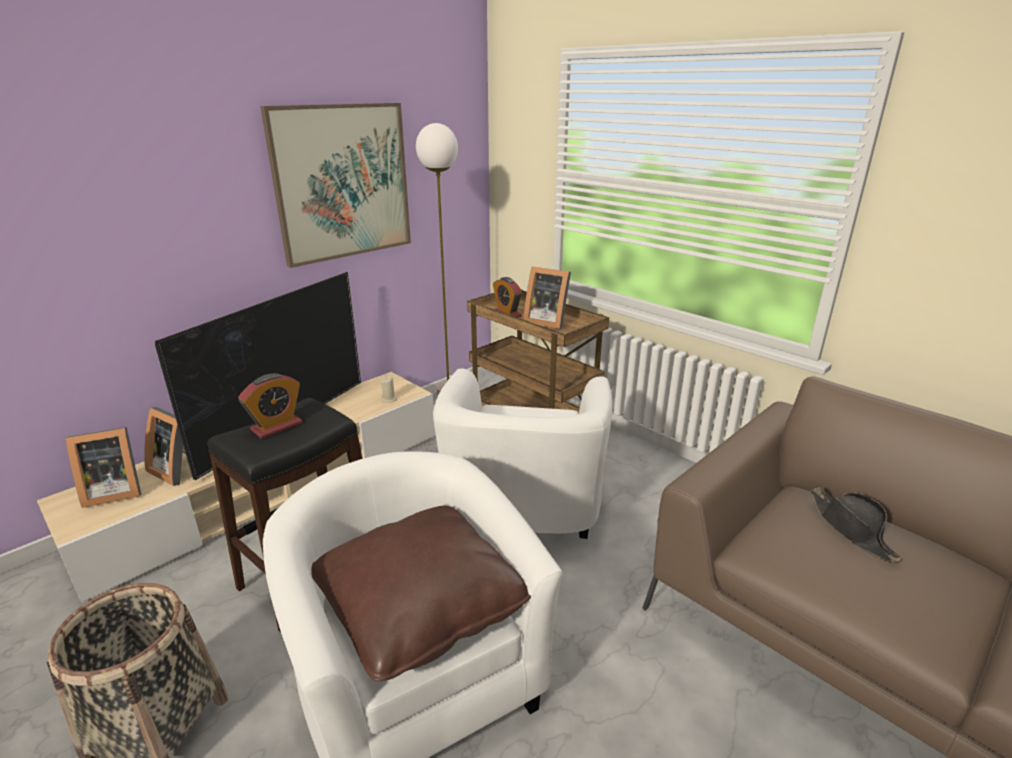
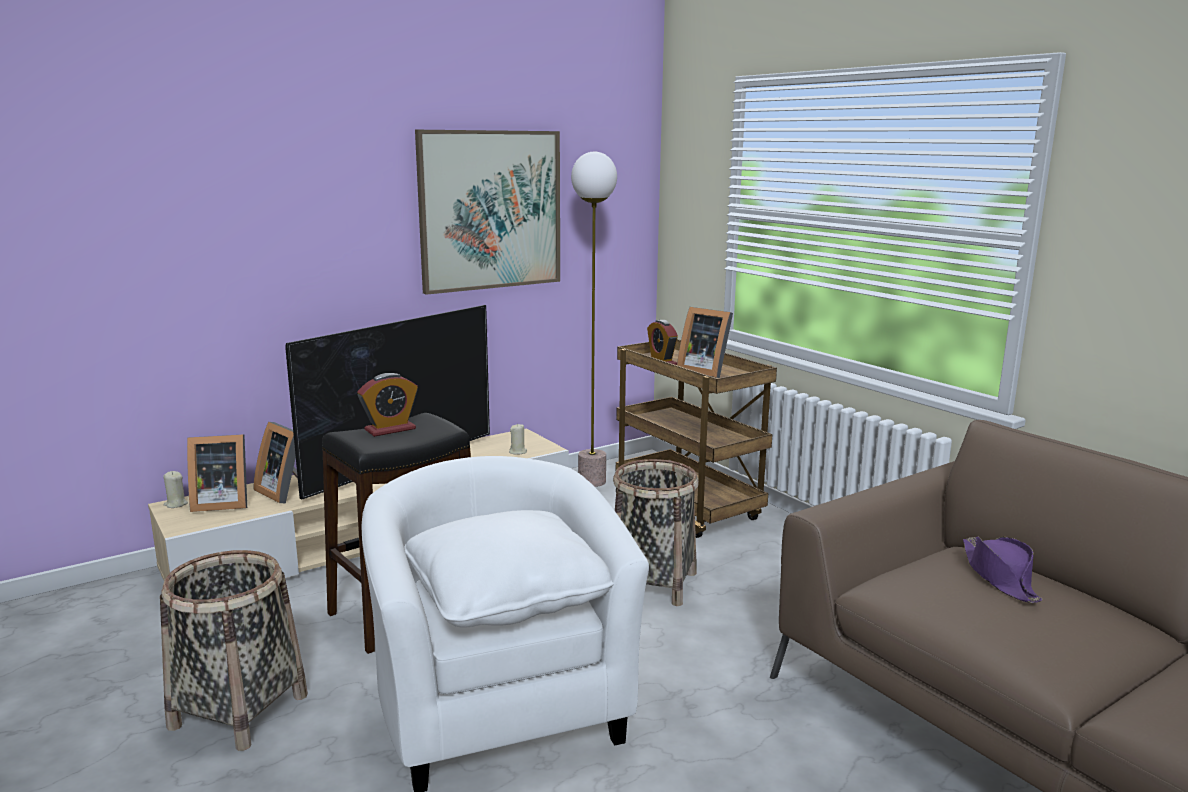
camera: 10 degrees right, 10 degrees down
(66, 498) = (176, 504): none -> beige candle
(421, 607) = (506, 597): brown pillow -> white pillow
(521, 514) = (652, 583): white armchair -> basket
(852, 529) = (999, 577): black hat -> purple hat

